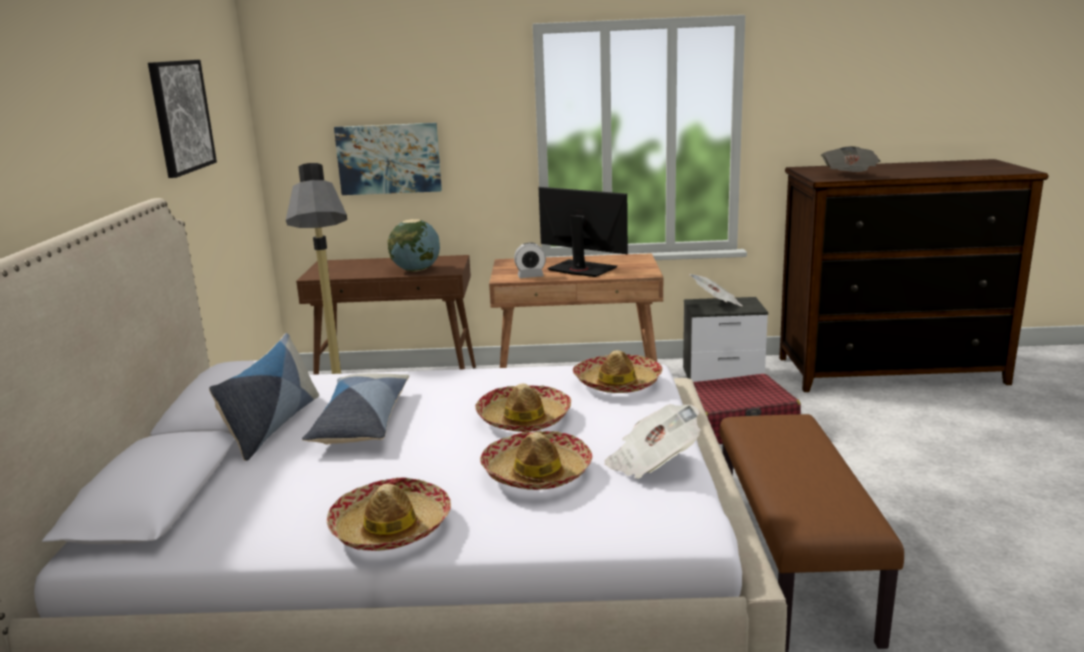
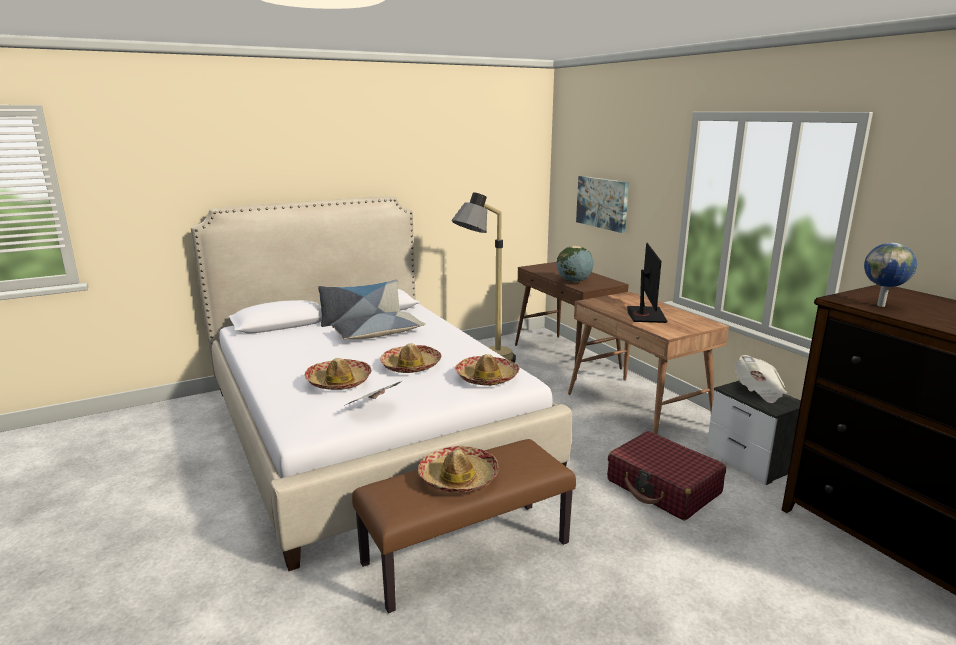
camera: 60 degrees right, 0 degrees up
(181, 116) = (453, 157): picture -> none
(391, 527) = (271, 367): hat -> hat (458, 478)
(530, 276) = (605, 306): alarm clock -> none
(849, 176) = (881, 305): newspaper -> globe

